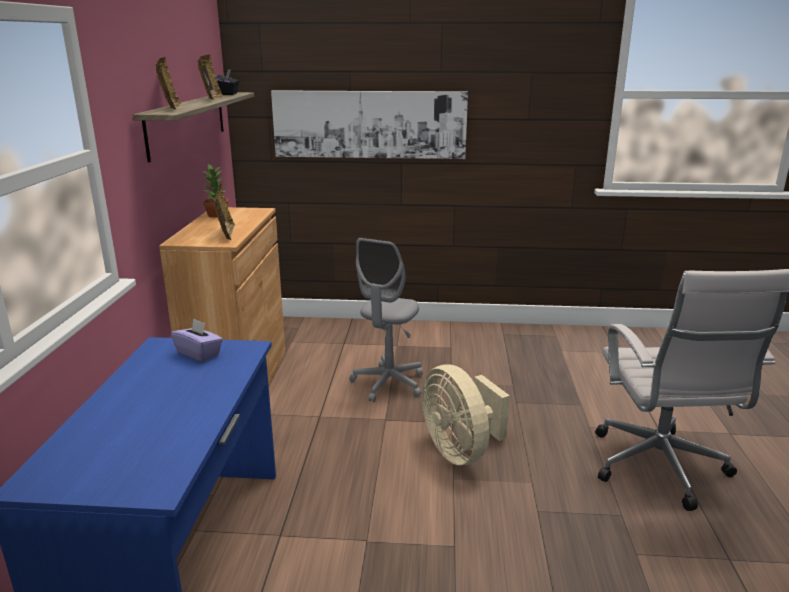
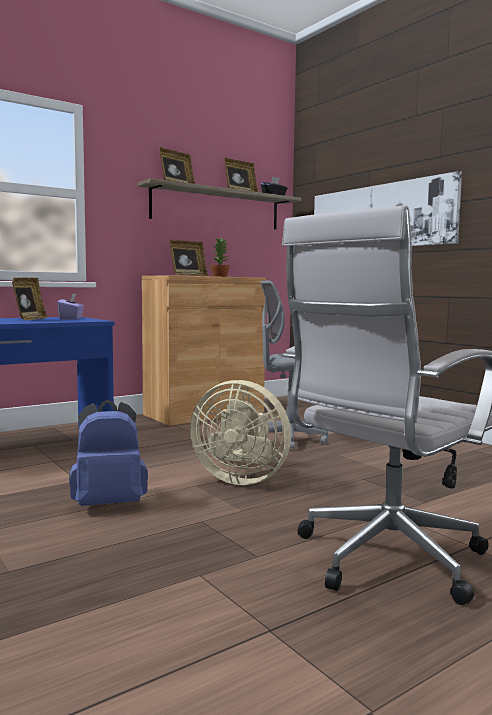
camera: 50 degrees right, 15 degrees down
(171, 380) = (30, 319): none -> picture frame
(453, 543) = (109, 504): none -> blue backpack
(460, 451) = (240, 479): beige fan -> beige fan turned 90 degrees counterclockwise

